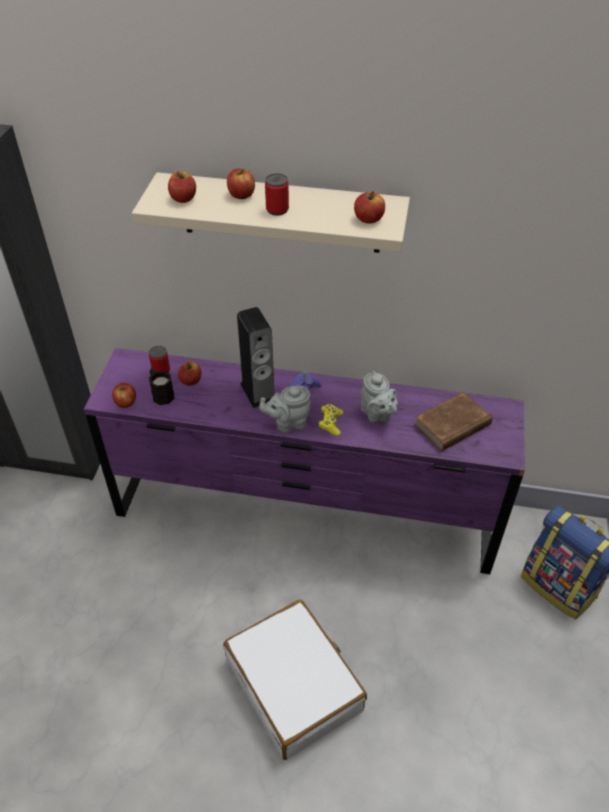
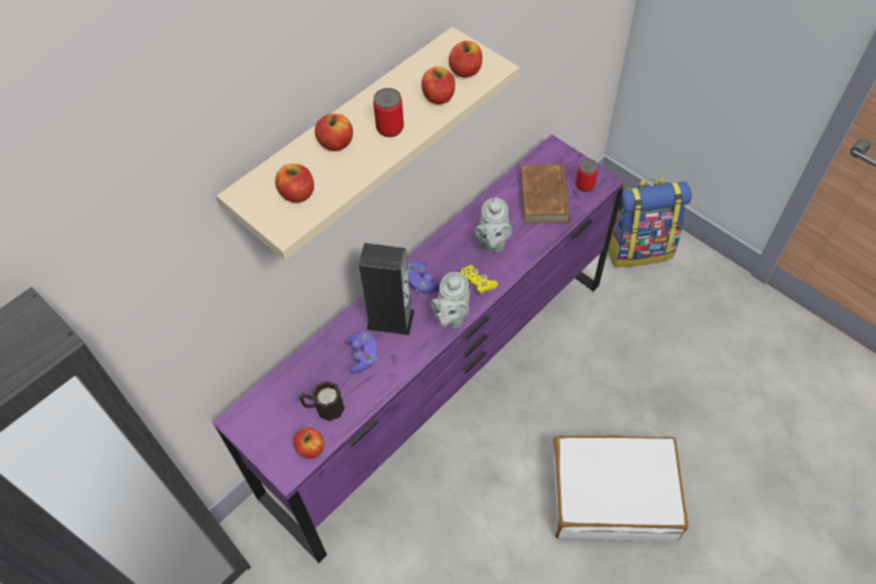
camera: 55 degrees left, 10 degrees up
(161, 371) = (289, 392): can -> can (585, 185)
(191, 381) = (327, 371): apple -> apple (438, 97)
(216, 392) = (363, 356): none -> purple game controller
(377, 414) = (492, 242): grey teapot -> grey teapot turned 90 degrees clockwise

